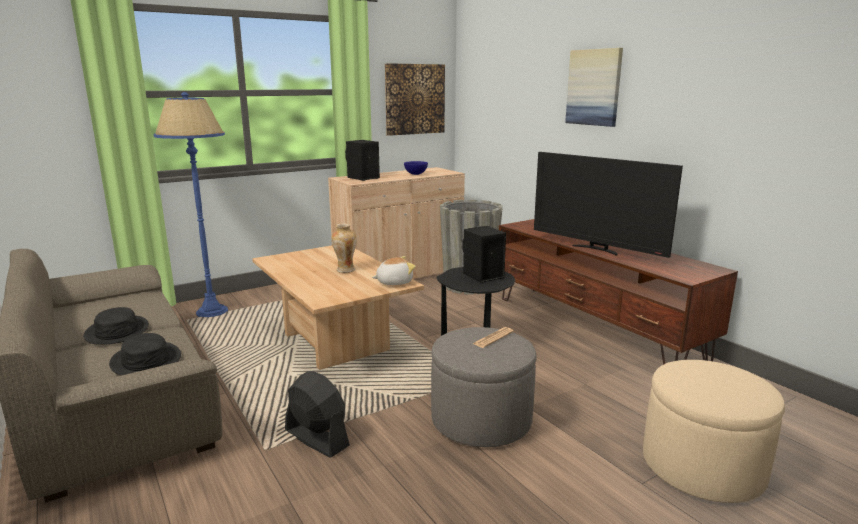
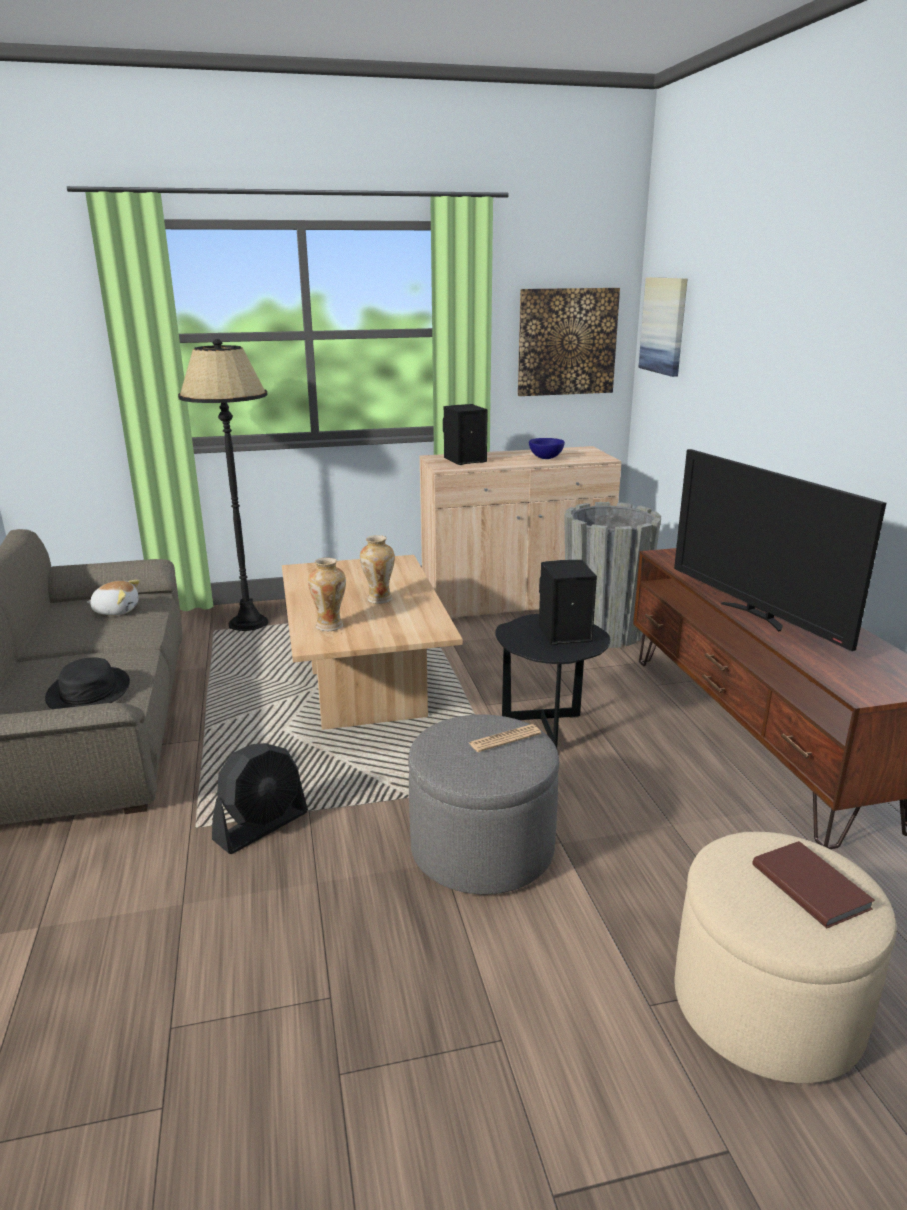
camera: 20 degrees right, 5 degrees up
(117, 331) = (86, 646): black hat -> none
(212, 312) = (249, 624): blue floor lamp -> black floor lamp
(316, 438) = (262, 826): black fan -> black fan turned 75 degrees clockwise
(325, 289) = (330, 626): none -> vase
(394, 282) = (426, 628): plush toy -> plush toy (116, 610)
(594, 87) = (807, 345): picture -> picture (664, 325)
(726, 380) = (811, 885): none -> brown book

